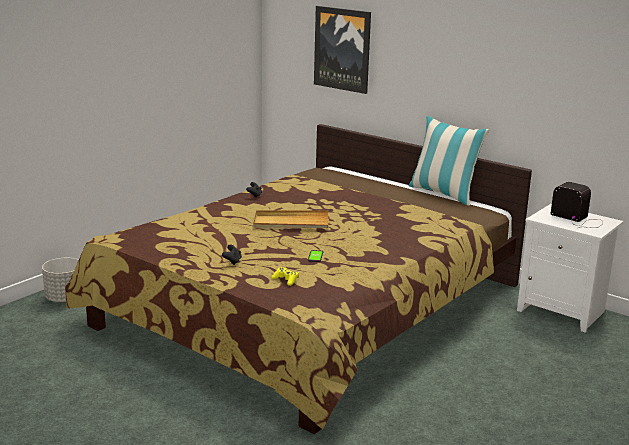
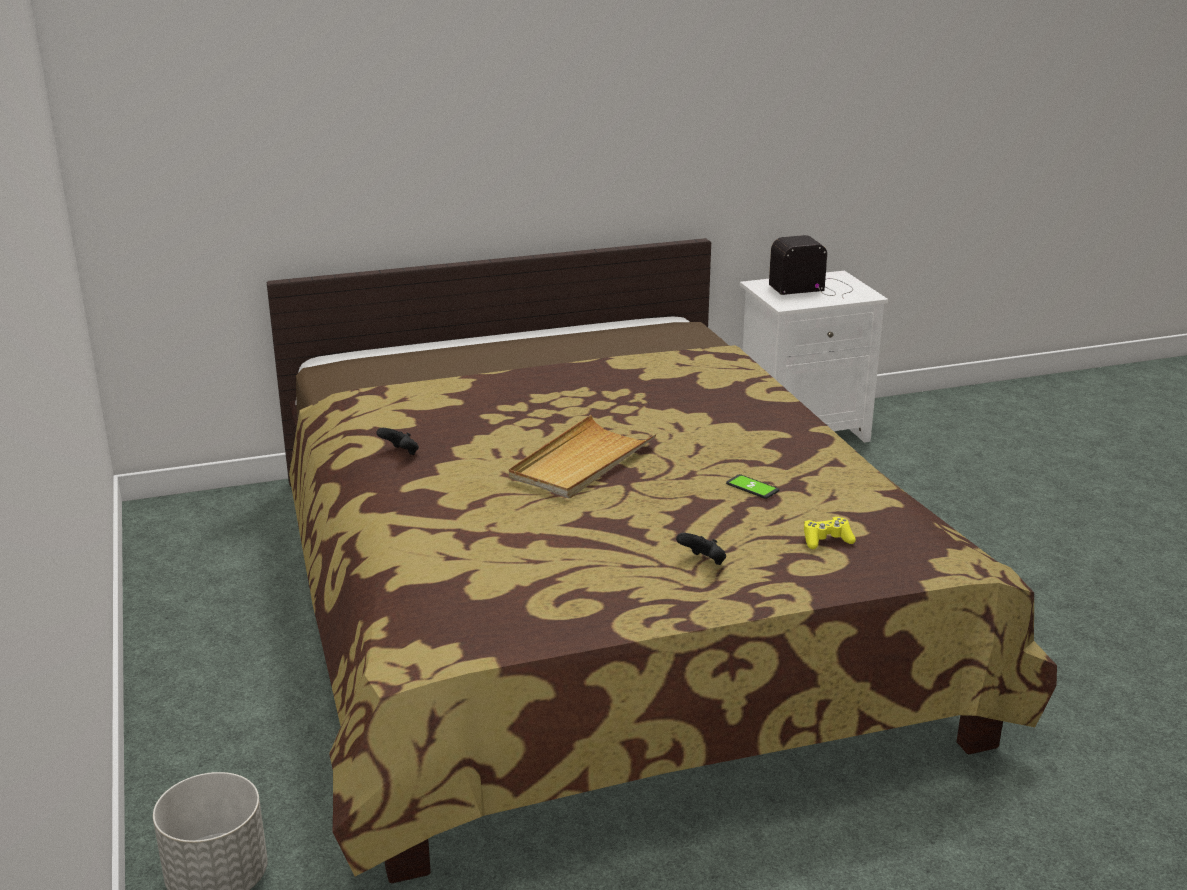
camera: 55 degrees left, 5 degrees up
(342, 49) = (294, 115): picture -> none
(443, 193) = (575, 326): pillow -> none

